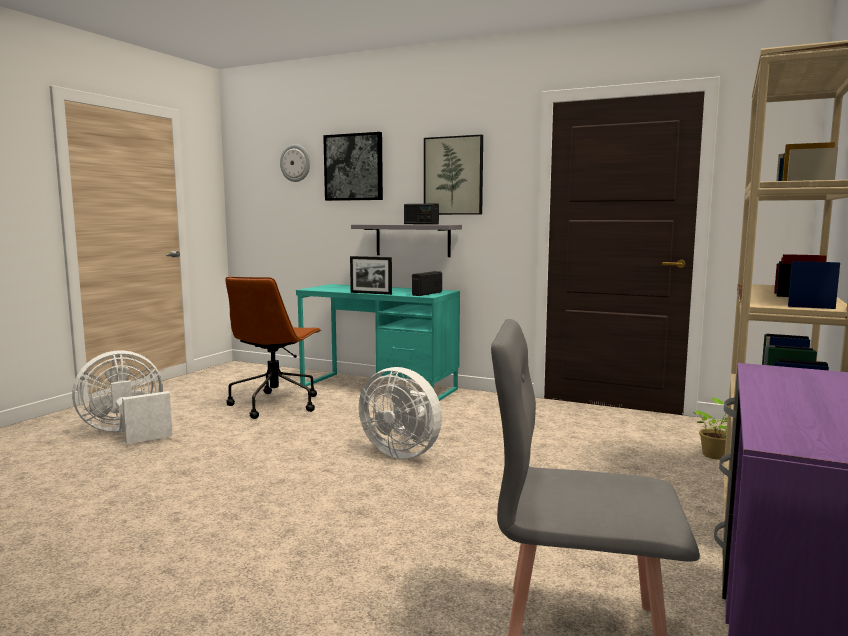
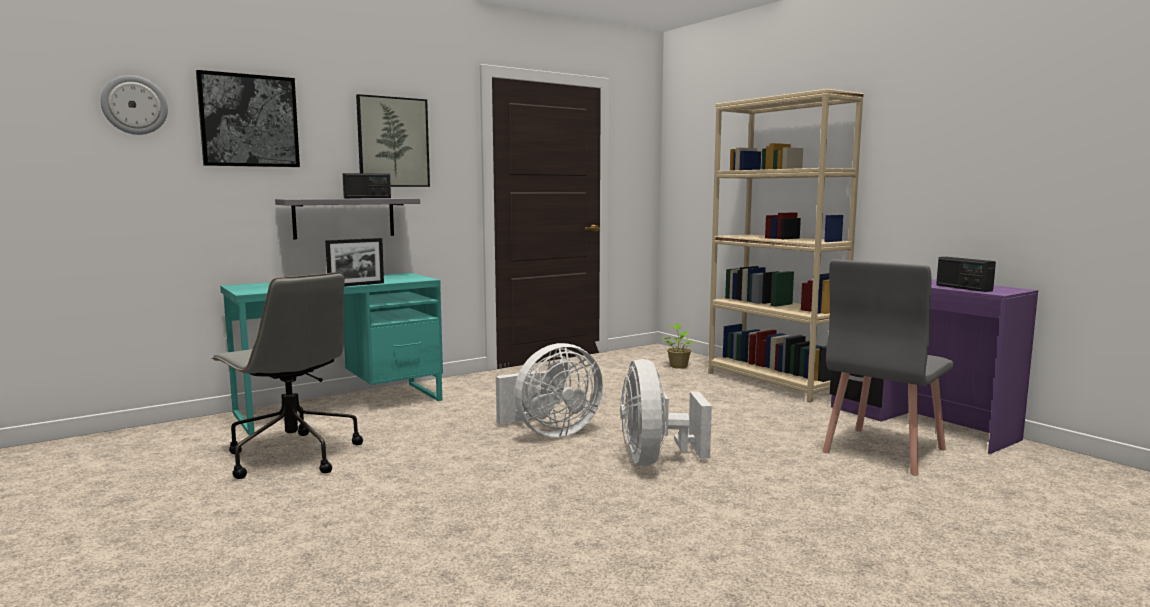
camera: 60 degrees left, 0 degrees up
(127, 433) = (226, 554): white fan -> white fan (655, 460)
(275, 404) = (292, 455): brown office chair -> grey office chair
(426, 293) = (408, 278): radio -> radio (963, 288)

